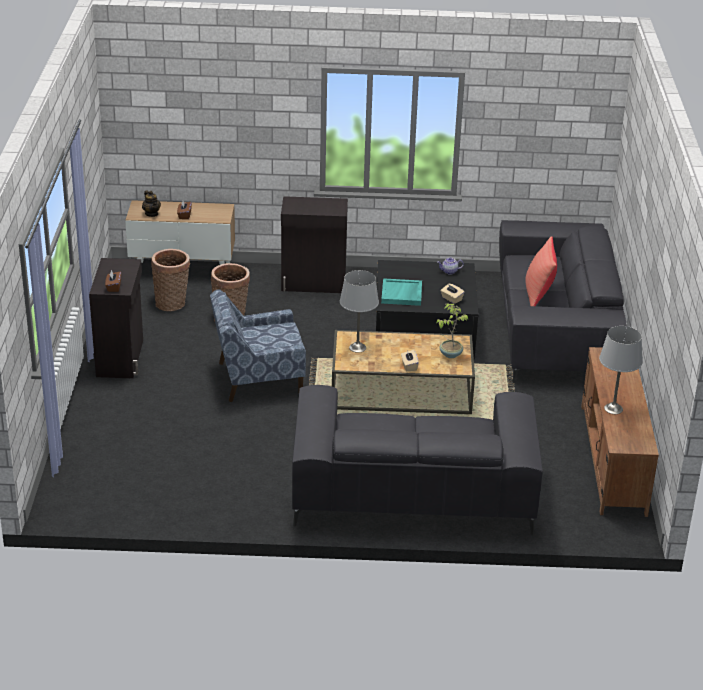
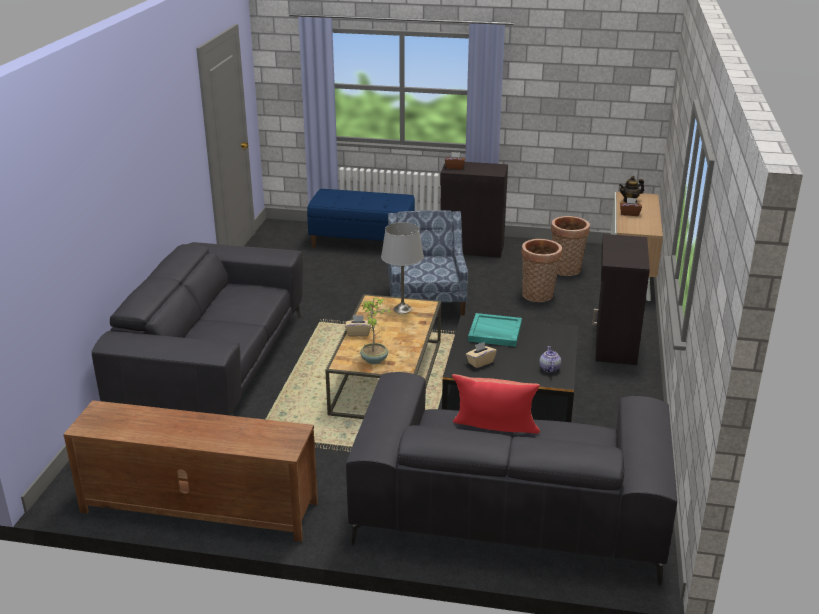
camera: 100 degrees right, 5 degrees down
(106, 432) = (363, 242): none -> blue bench
(613, 408) = (171, 418): grey table lamp -> none

